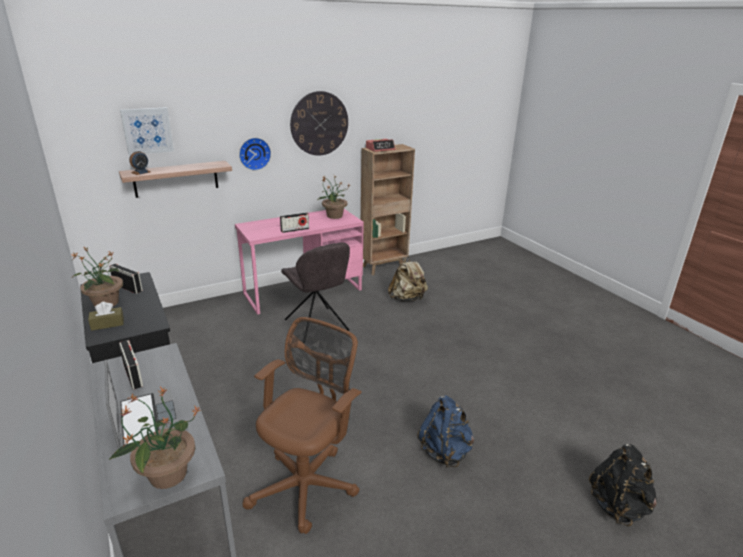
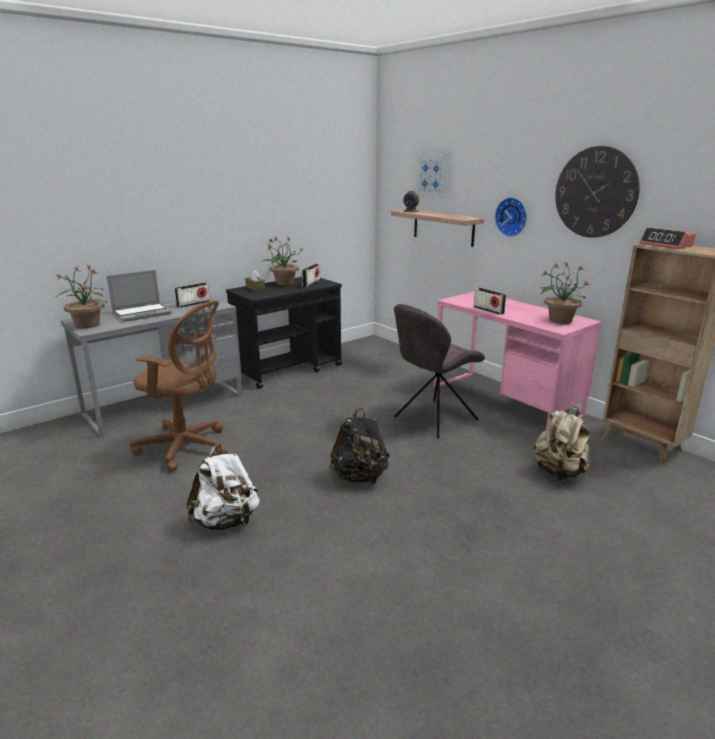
camera: 80 degrees right, 5 degrees down
(445, 451) = (226, 521): blue backpack -> white backpack
(618, 505) = (112, 689): black backpack -> black backpack (360, 477)

